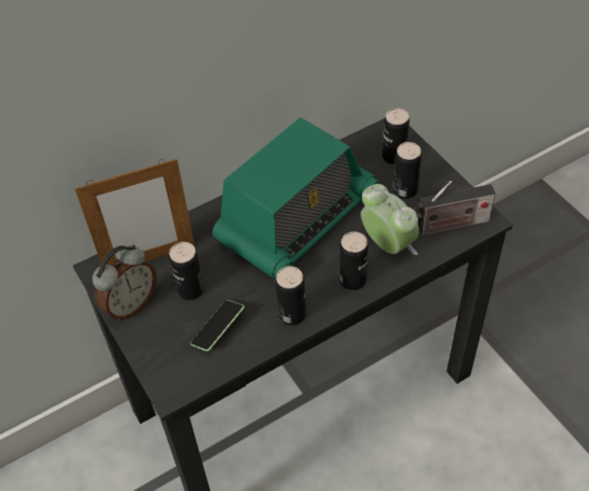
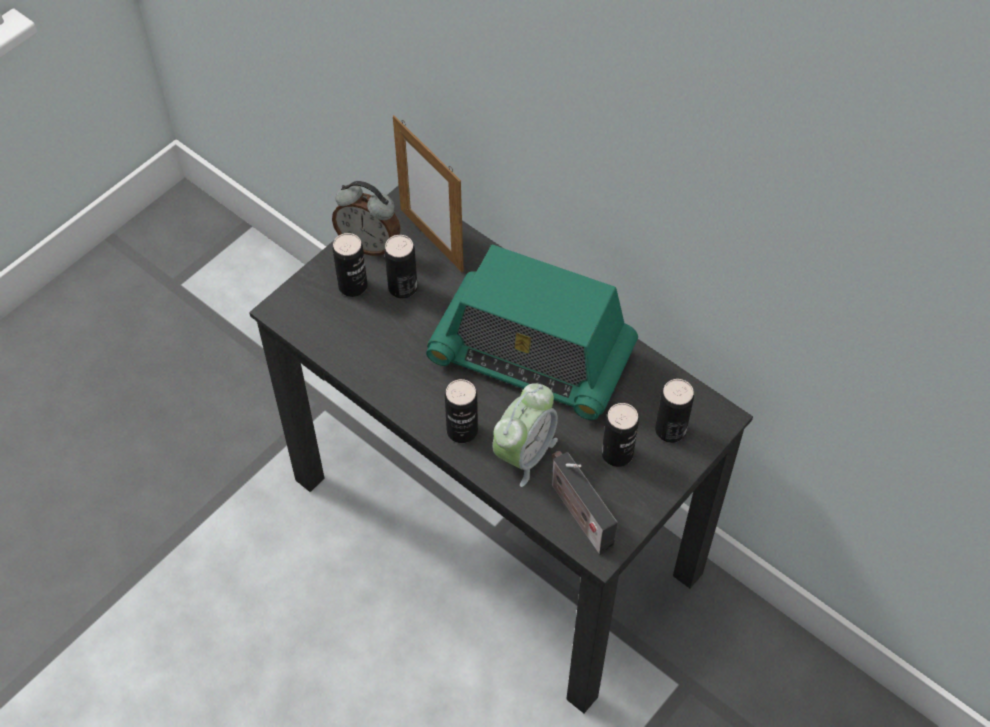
camera: 70 degrees right, 5 degrees up
(218, 330) = (360, 326): phone -> none
(292, 314) = (398, 385): can -> can (353, 286)

